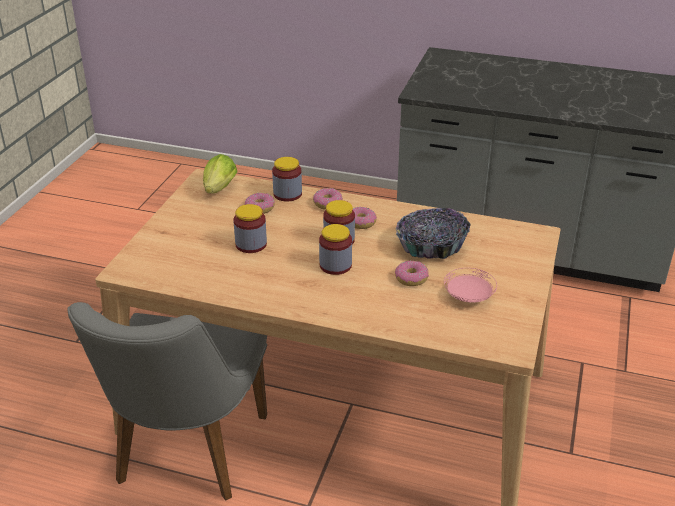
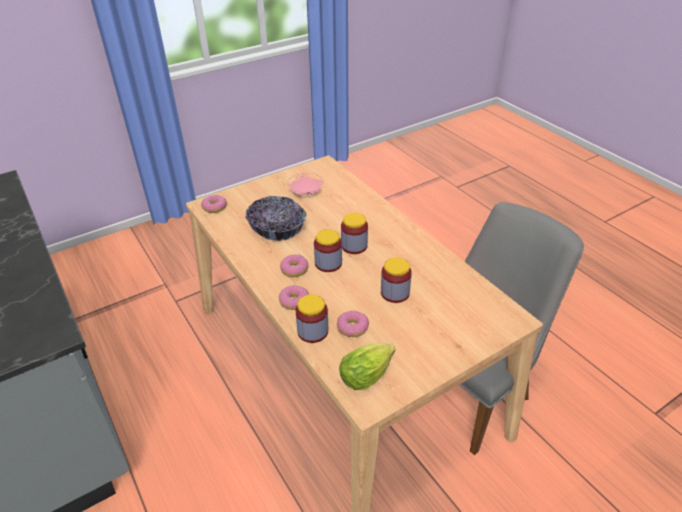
camera: 140 degrees left, 5 degrees up
(411, 278) = (320, 216): donut -> donut (214, 208)

